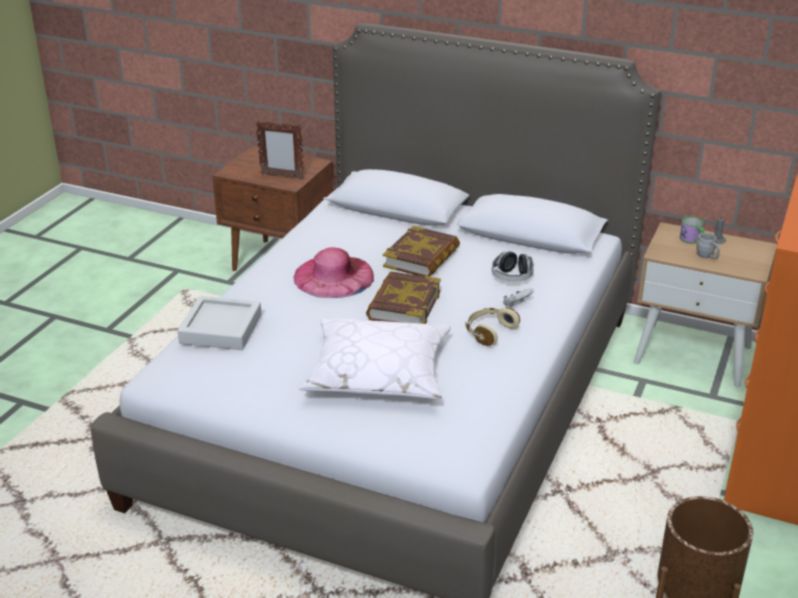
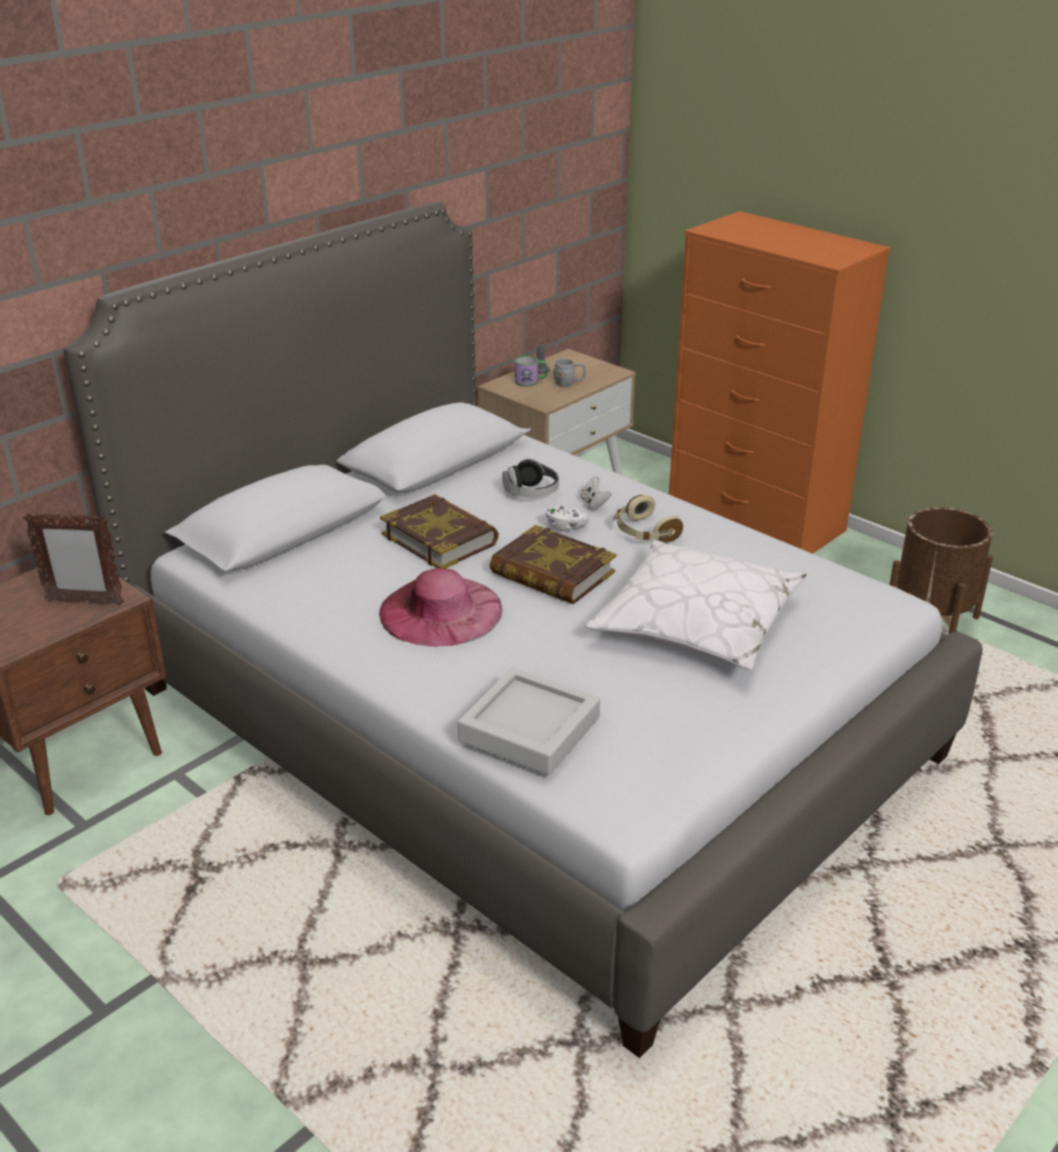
camera: 70 degrees left, 0 degrees up
(281, 176) = (84, 602): picture frame -> picture frame turned 60 degrees clockwise
(474, 299) = (566, 526): none -> white game controller

